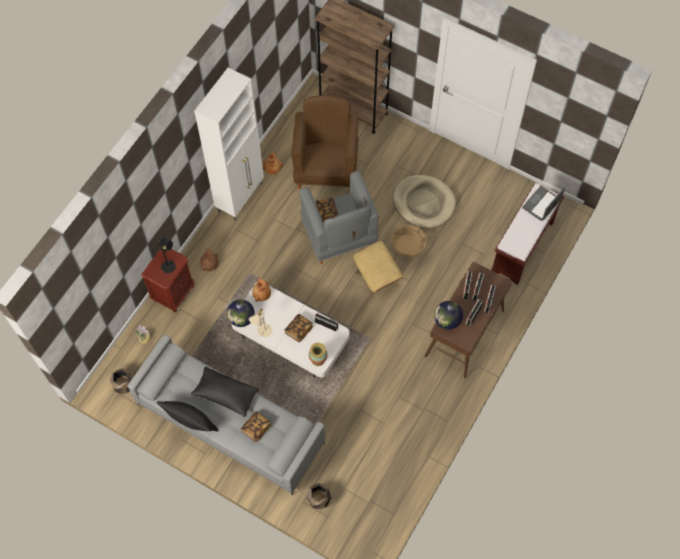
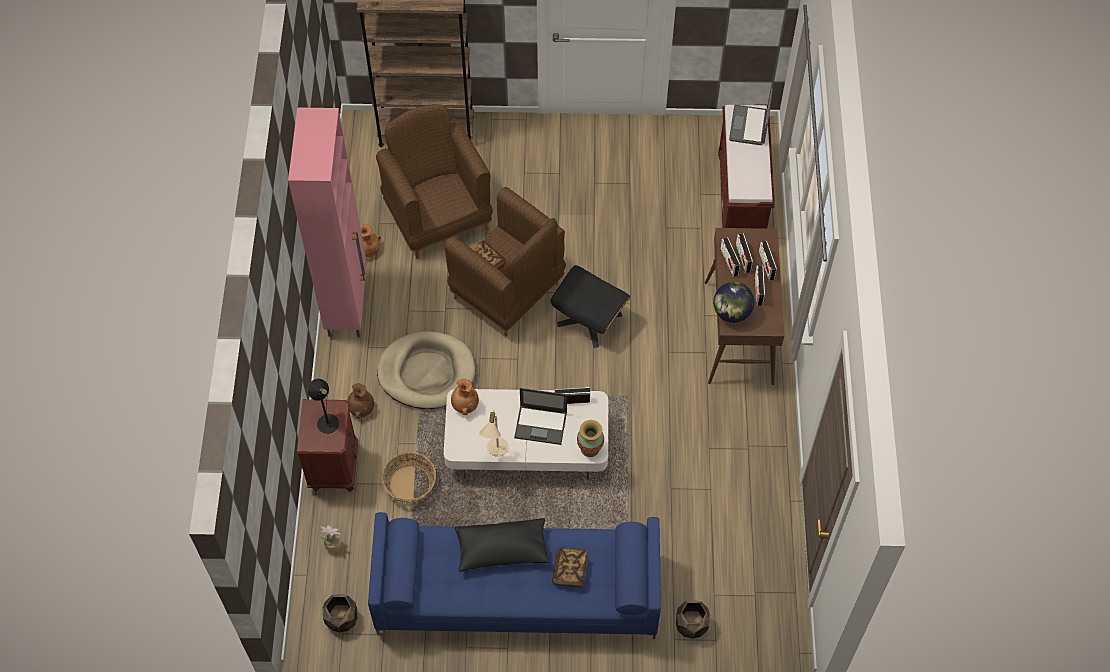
camera: 30 degrees left, 5 degrees down
(190, 420) = (476, 607): black pillow -> none
(229, 424) = (516, 594): grey sofa -> blue sofa
(241, 197) = (348, 304): white cabinet -> pink cabinet
(241, 318) = (458, 447): globe -> none
(298, 330) = (541, 424): book -> laptop
(339, 237) = (508, 292): grey armchair -> brown armchair
(377, 278) = (589, 319): beige ottoman -> black ottoman
(408, 245) = (601, 262): basket -> basket (409, 484)
(424, 203) = (588, 202): beige dog bed -> beige dog bed (427, 372)

